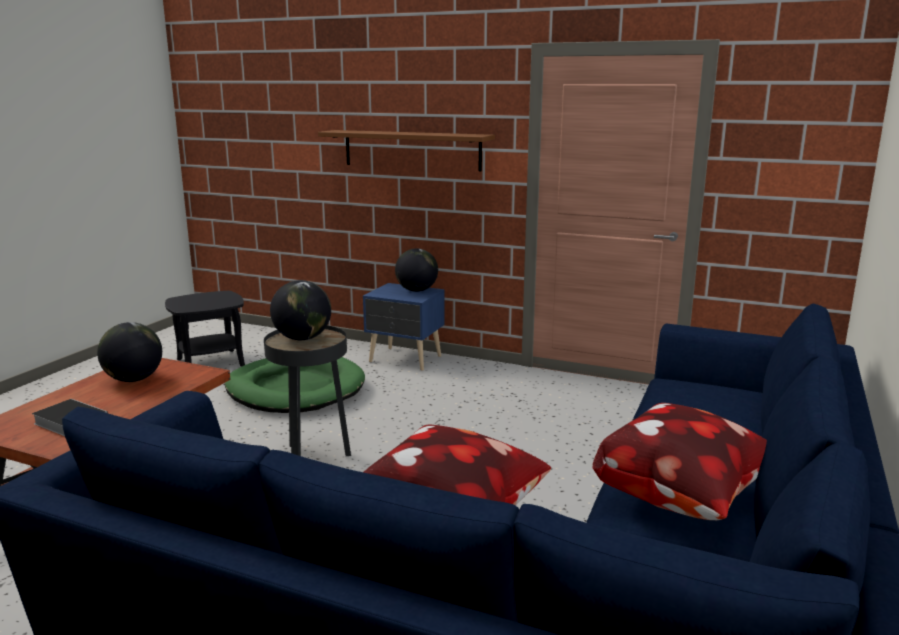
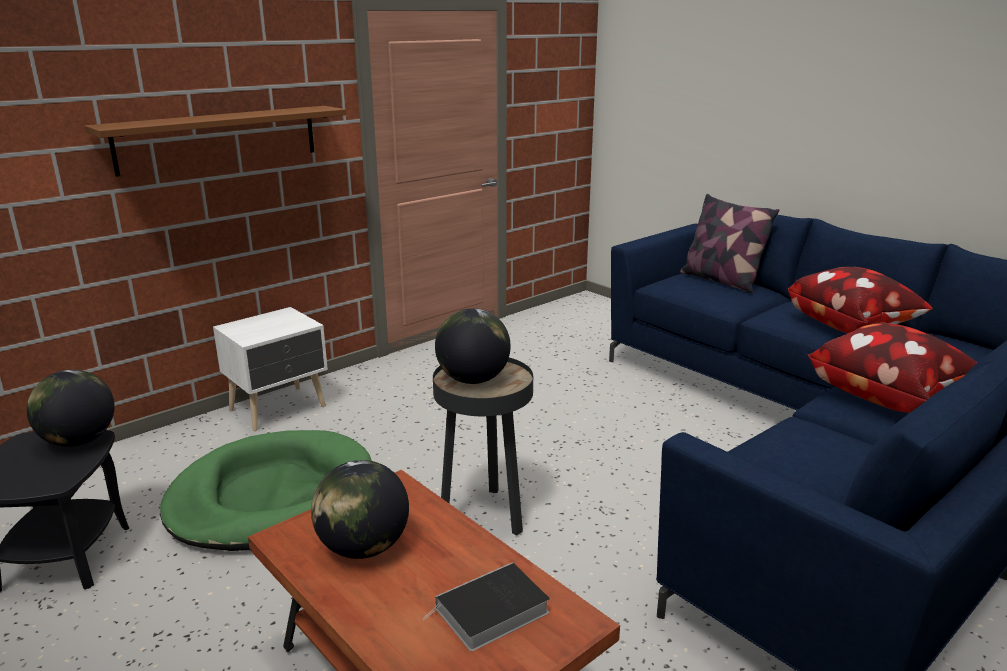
camera: 65 degrees left, 5 degrees up
(405, 359) = (280, 409): blue nightstand -> white nightstand
(416, 290) = (274, 319): globe -> globe (79, 441)
(739, 407) = (721, 280): none -> pillow

